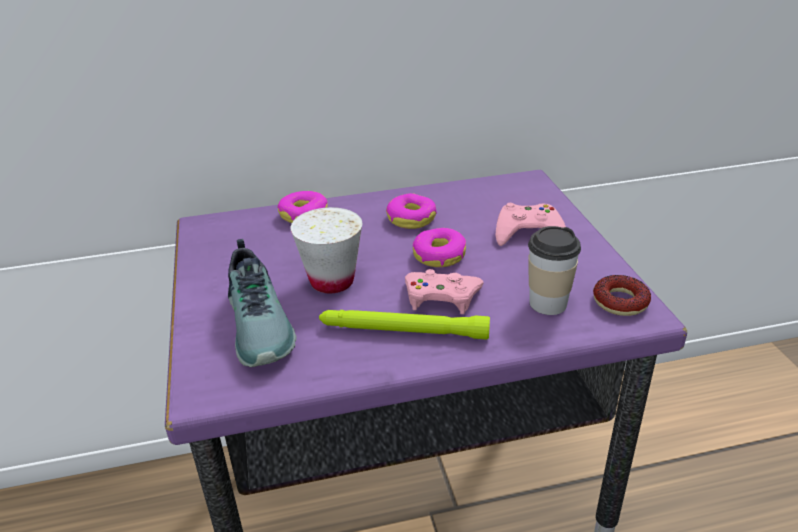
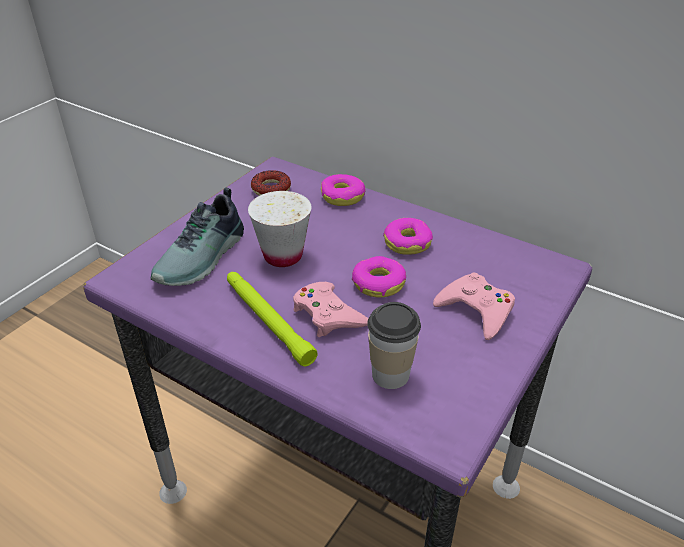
camera: 45 degrees right, 5 degrees up
(620, 301) = (448, 416): donut -> donut (271, 189)

